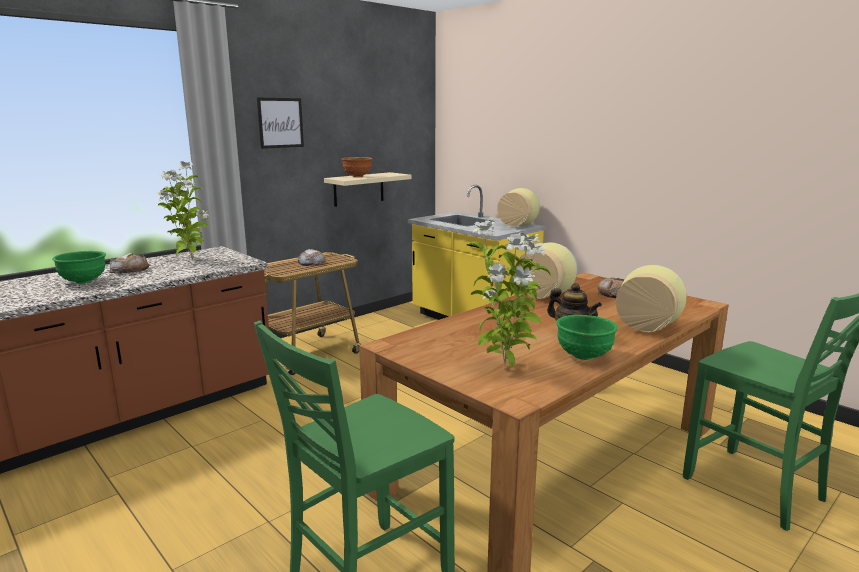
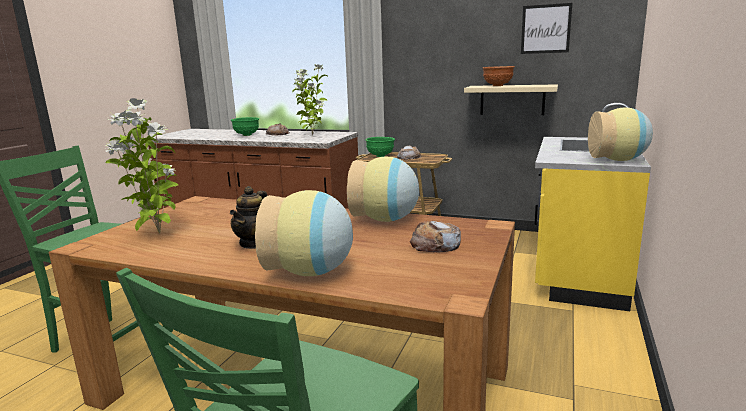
camera: 65 degrees right, 0 degrees up
(280, 123) = (429, 34): picture -> picture (545, 29)
(584, 356) = (190, 255): green bowl -> green bowl (380, 156)

